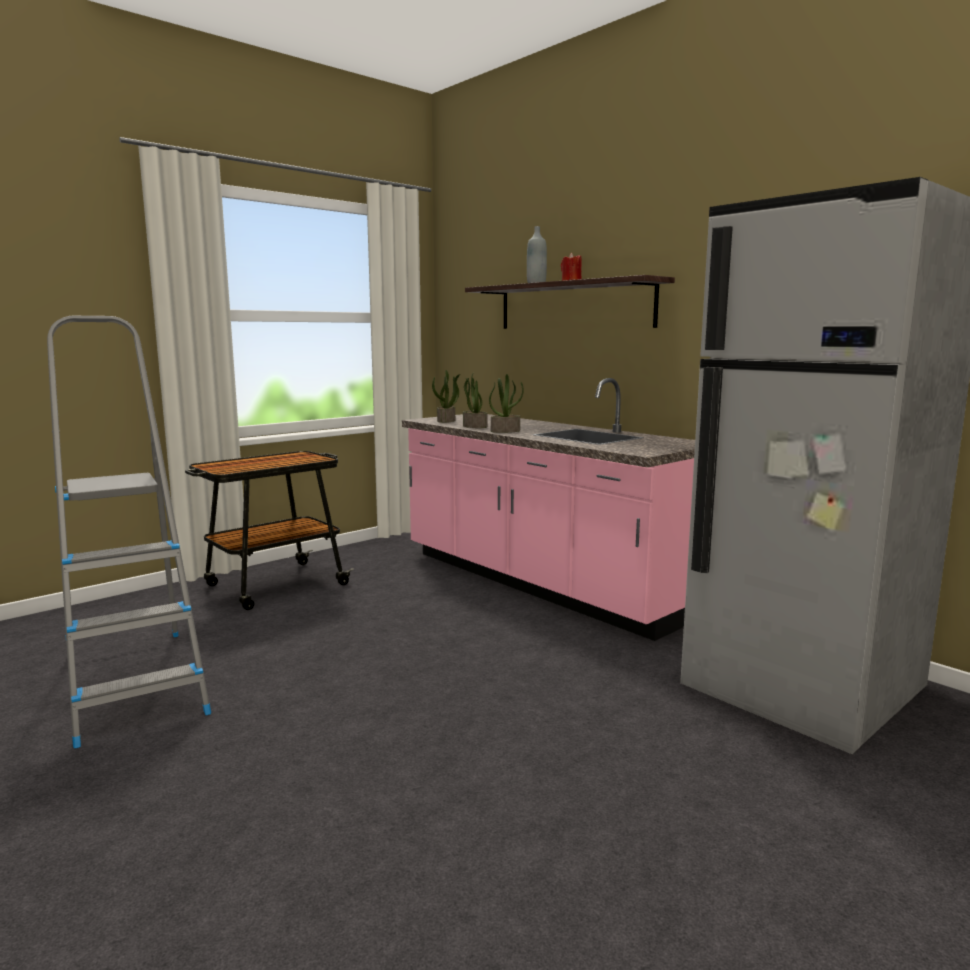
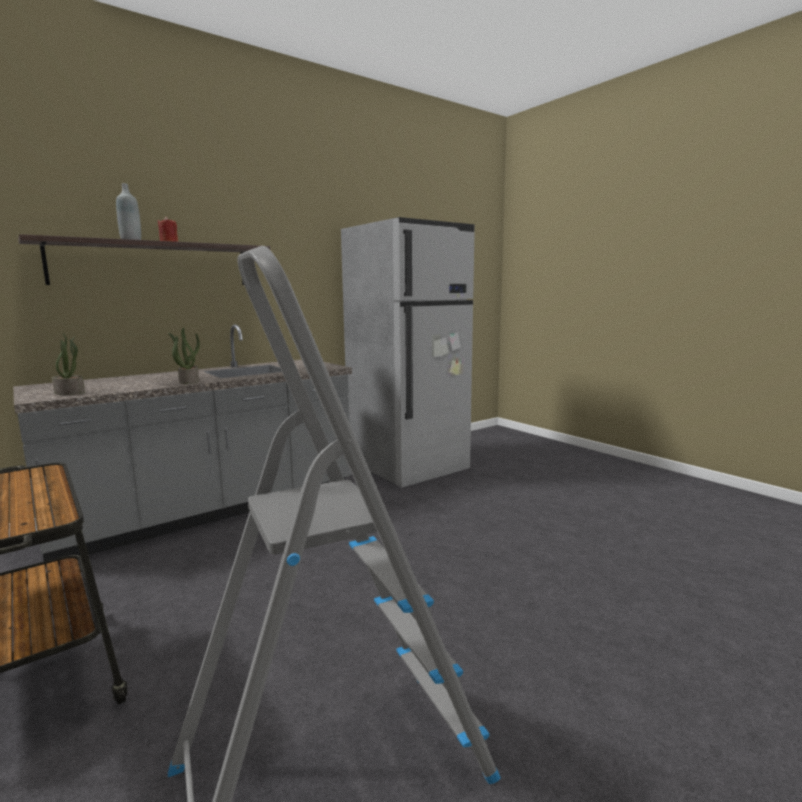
camera: 85 degrees left, 0 degrees up
(474, 426) = (139, 387): potted plant -> none
(541, 583) = (210, 510): pink counter -> grey counter

